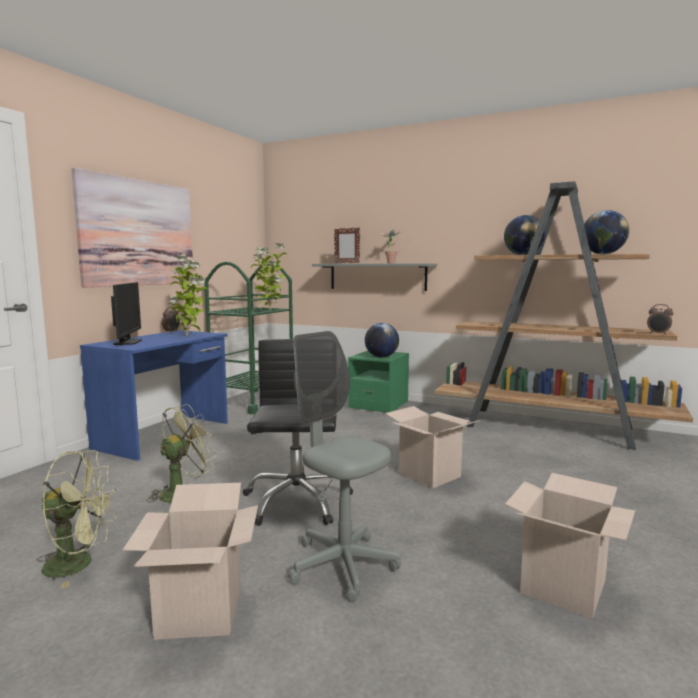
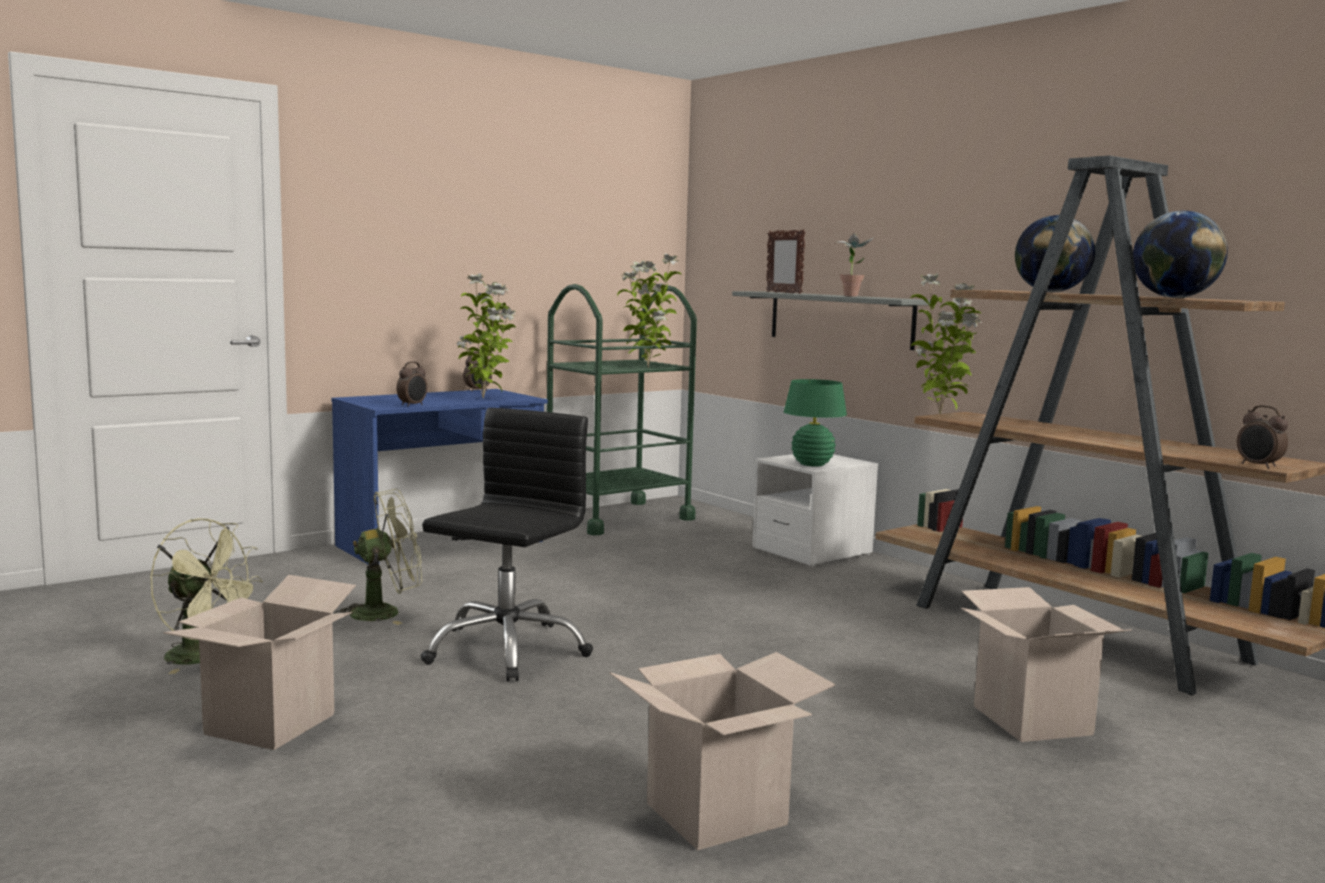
camera: 25 degrees right, 0 degrees up
(127, 342) = (391, 399): monitor -> none
(138, 233) = (438, 239): picture -> none
(152, 344) = (413, 405): none -> alarm clock
(342, 565) = (468, 724): grey office chair -> none
(378, 405) = (812, 551): green nightstand -> white nightstand
(381, 357) = (812, 464): globe -> green table lamp
(429, 475) = (739, 657): cardboard box -> cardboard box (1032, 720)
(464, 323) = (941, 414): none -> potted plant

